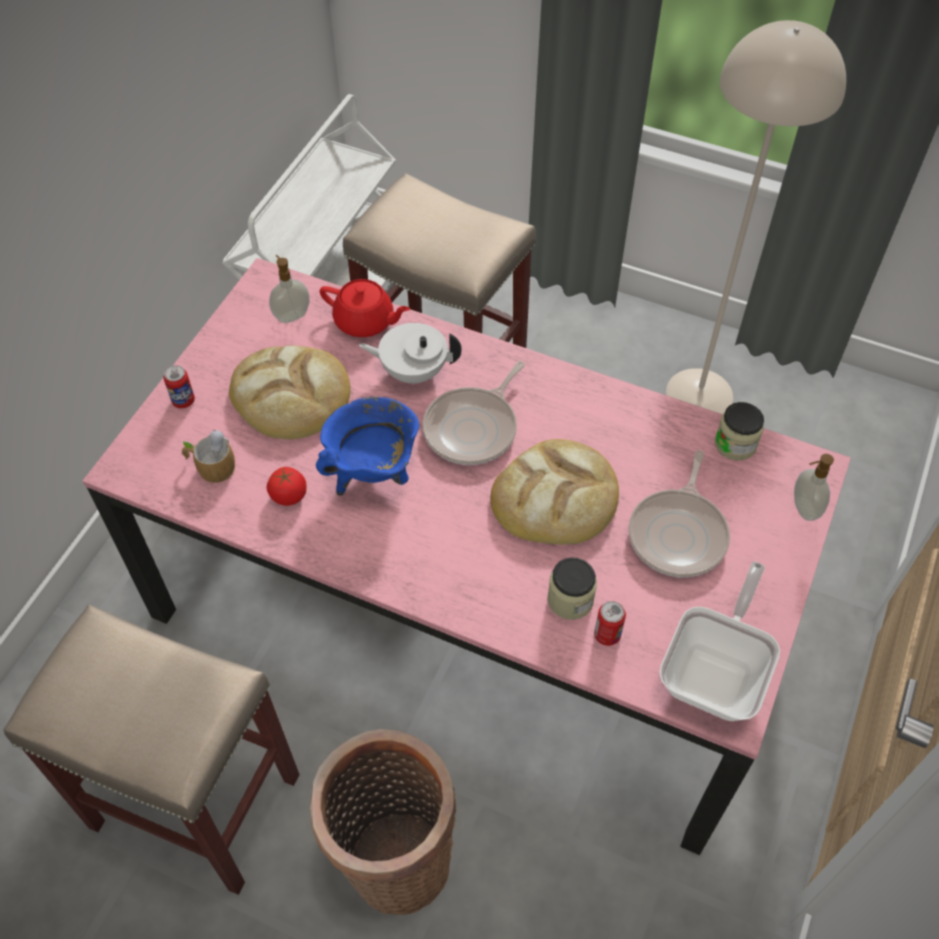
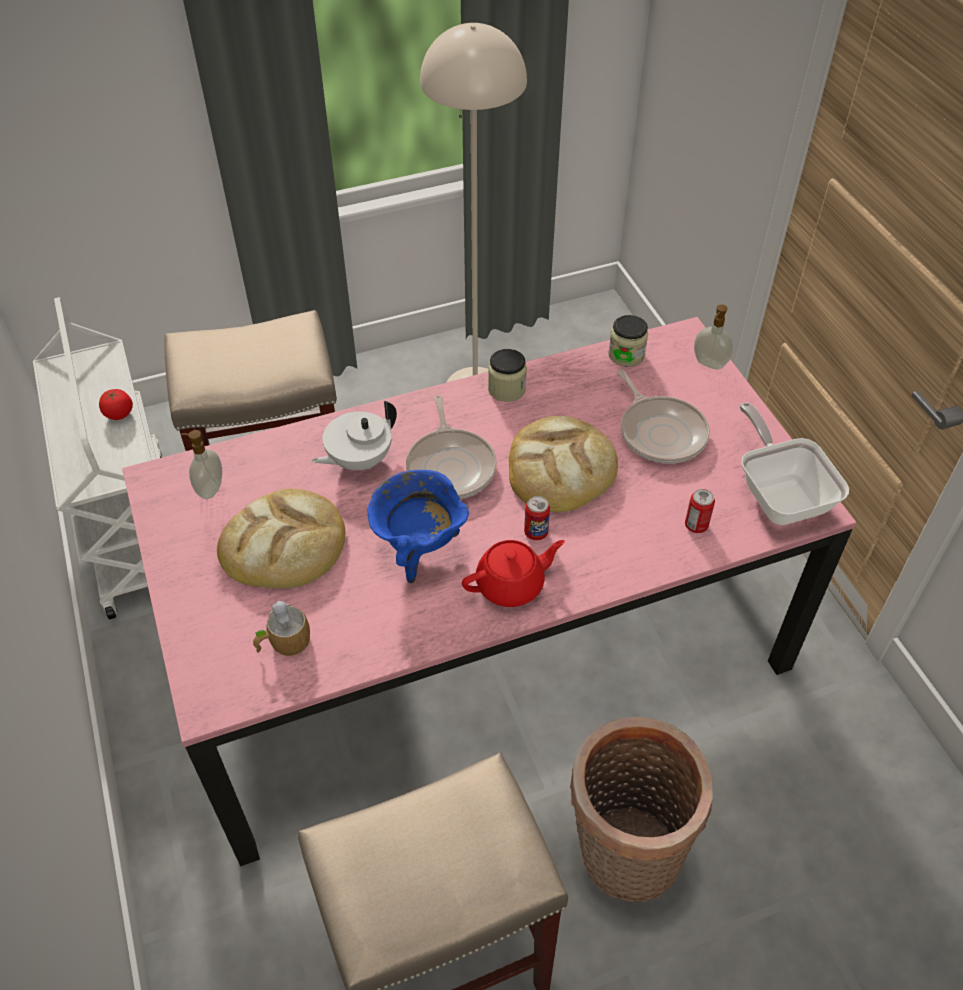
camera: 45 degrees left, 5 degrees down
(183, 401) = (196, 614): can -> can (536, 532)
(289, 495) = (373, 612): tomato -> tomato (119, 413)
(365, 322) = (277, 452): red teapot -> red teapot (511, 585)
(570, 600) = (649, 523): jar -> jar (506, 389)

